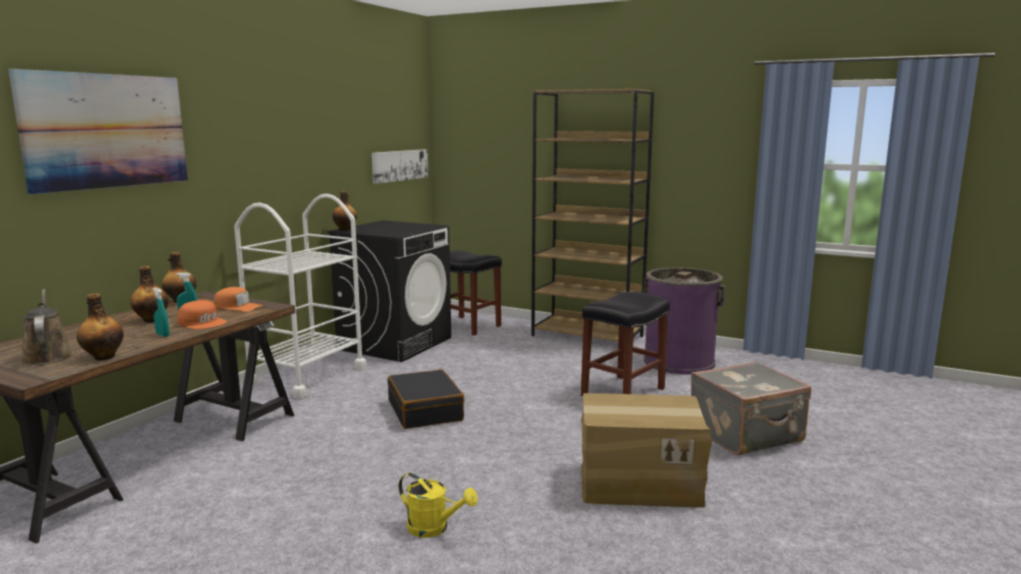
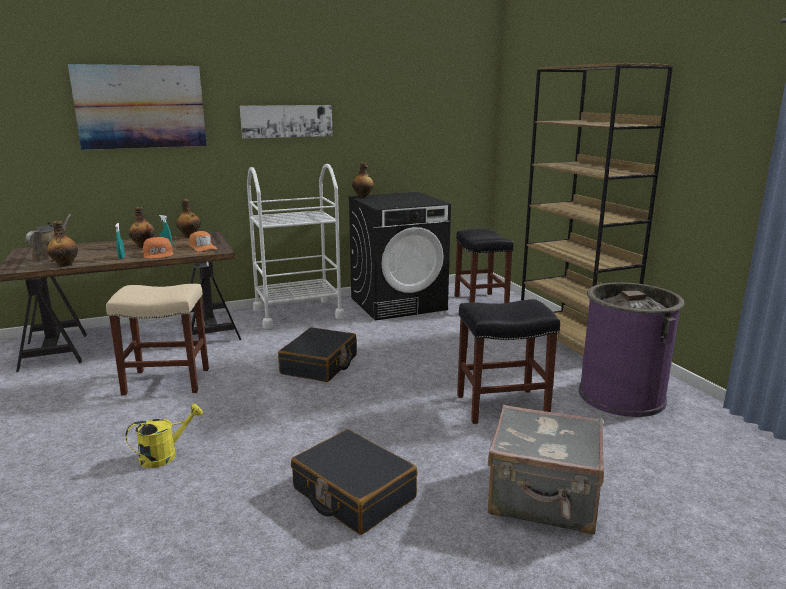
camera: 40 degrees right, 5 degrees up
(290, 477) = (165, 381): none -> beige stool
(399, 165) = (449, 142): picture -> picture (287, 121)
(434, 528) = (165, 455): yellow watering can -> yellow watering can turned 105 degrees counterclockwise
(639, 483) = (353, 494): cardboard box -> black suitcase

